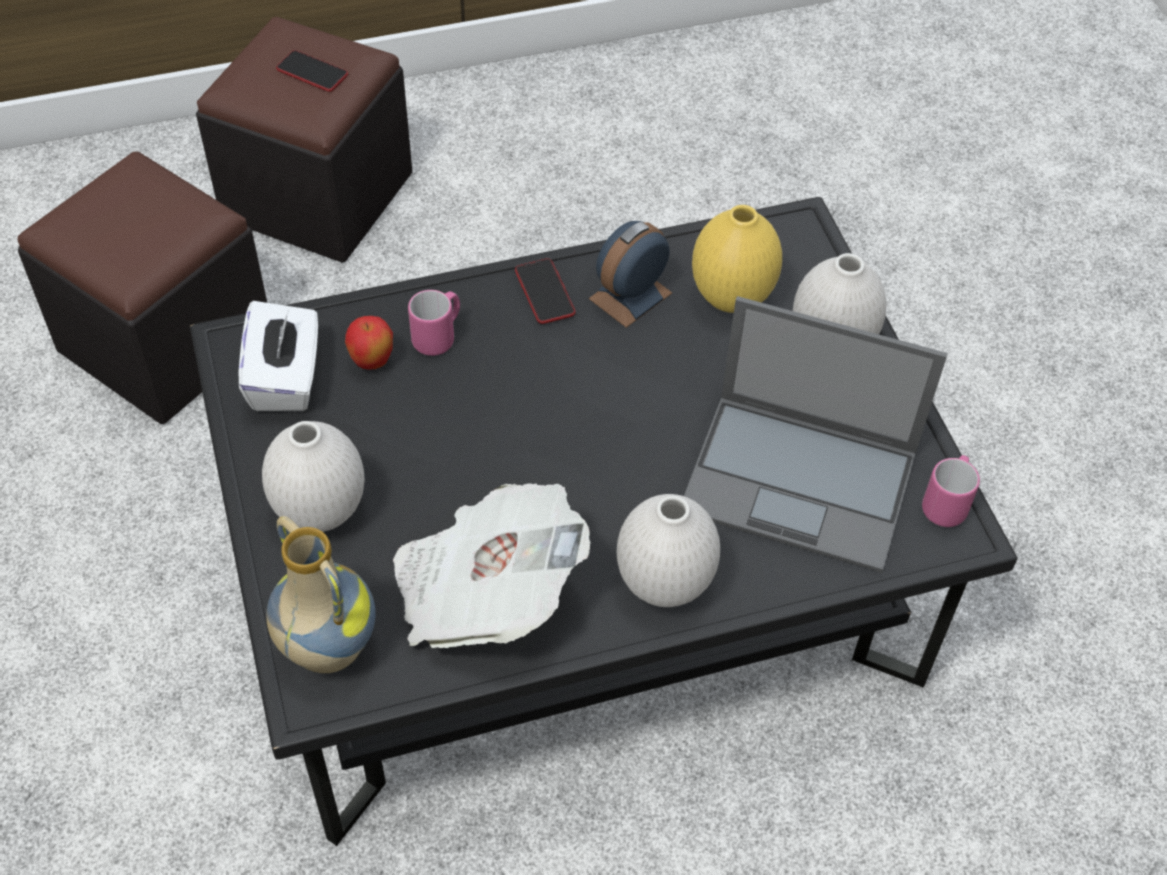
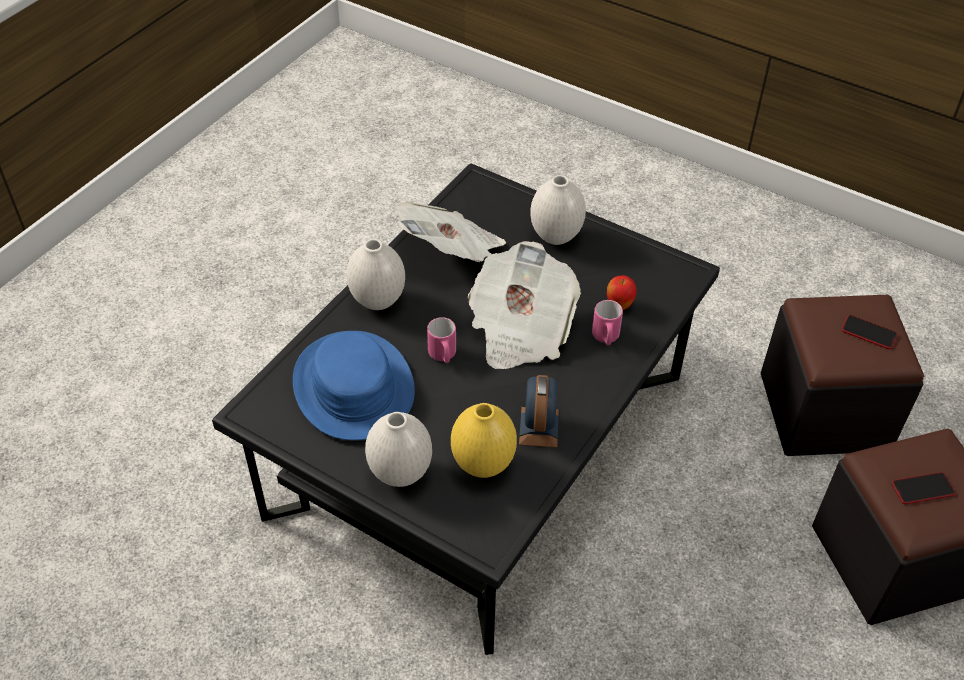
camera: 140 degrees right, 5 degrees down
(286, 378) = (645, 274): white tissue box -> none
(326, 650) = (490, 198): vase -> none
(523, 416) = (520, 329): none -> newspaper
(544, 292) = (583, 395): phone -> phone (869, 333)
(802, 482) = (353, 387): laptop -> blue hat
(946, 503) = (267, 422): pink mug -> pink mug (443, 356)

